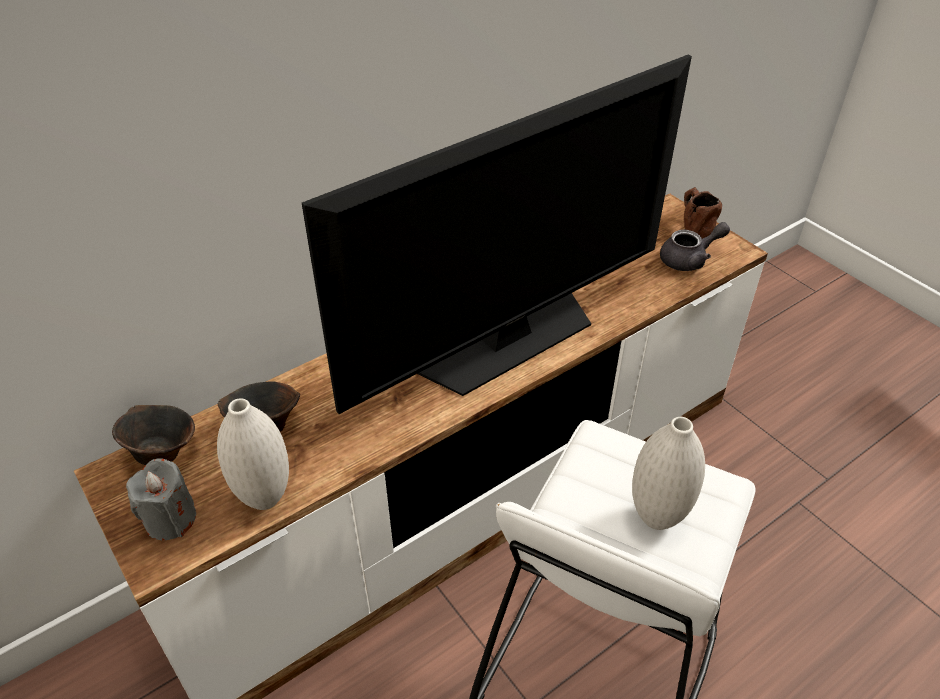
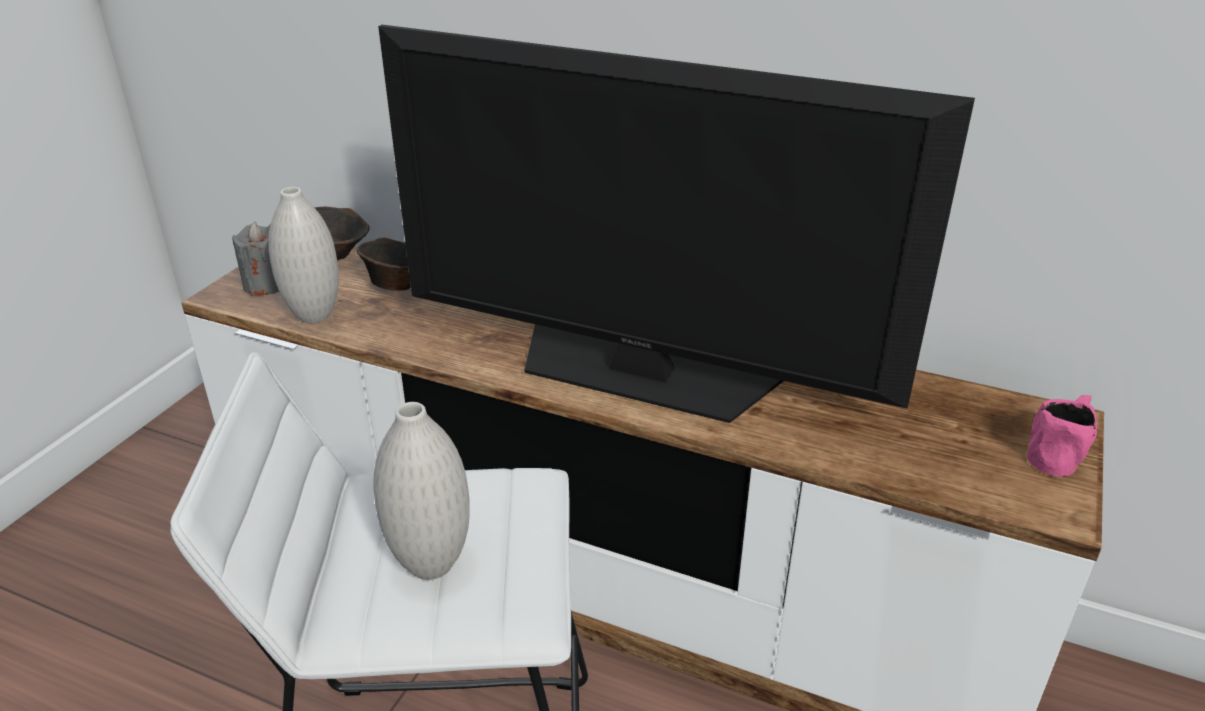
camera: 60 degrees right, 10 degrees down
(689, 260) = (970, 470): grey teapot -> none
(693, 225) = (1057, 453): brown mug -> pink mug

